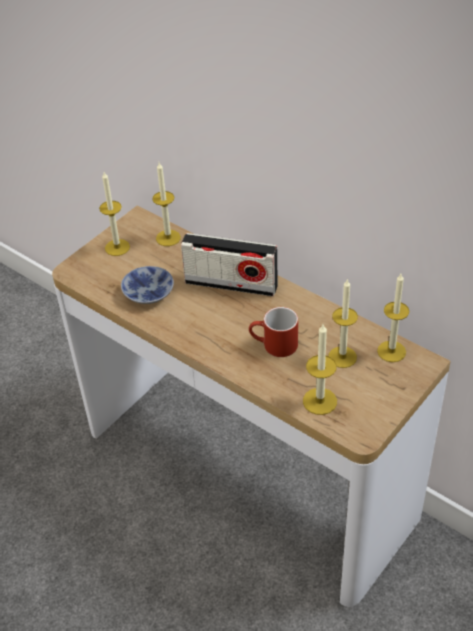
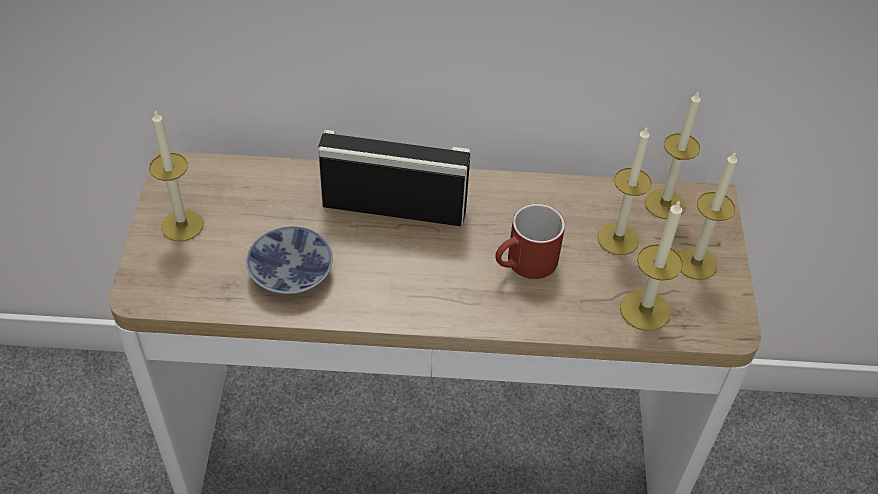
camera: 40 degrees left, 5 degrees up
(168, 238) = (246, 179): candle -> candle (695, 263)
(231, 284) = (394, 206): radio -> radio turned 150 degrees counterclockwise

